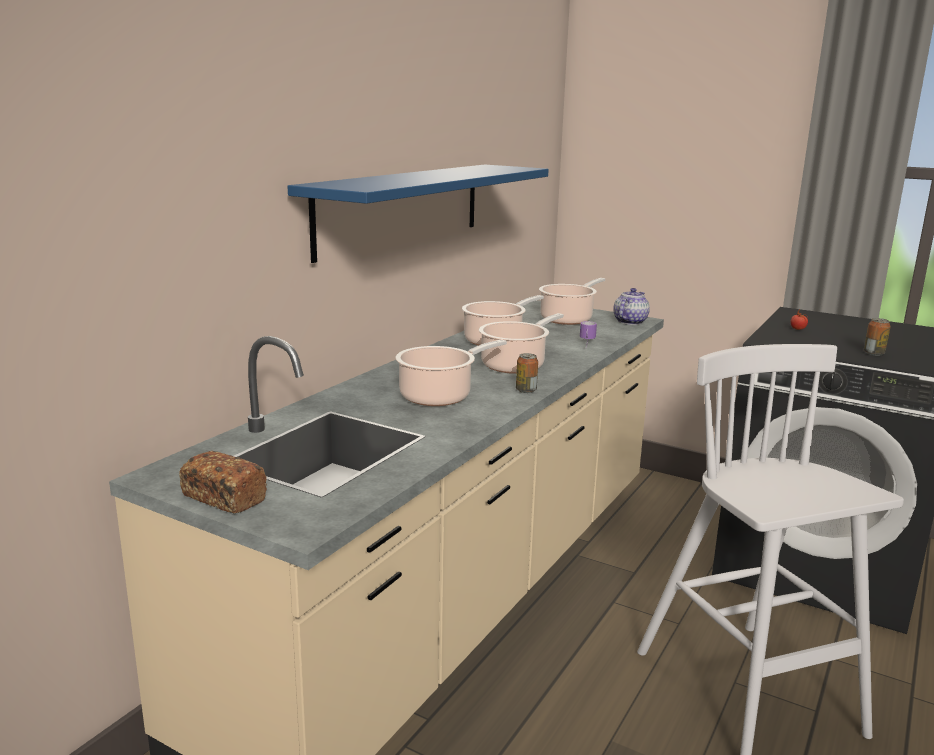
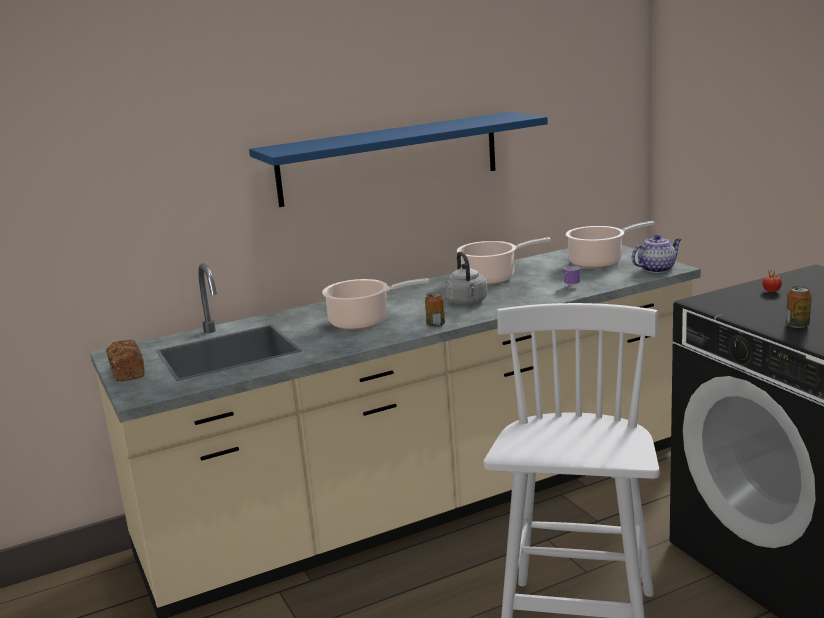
camera: 35 degrees right, 0 degrees up
(515, 365) = (467, 302): cooking pot -> grey kettle

